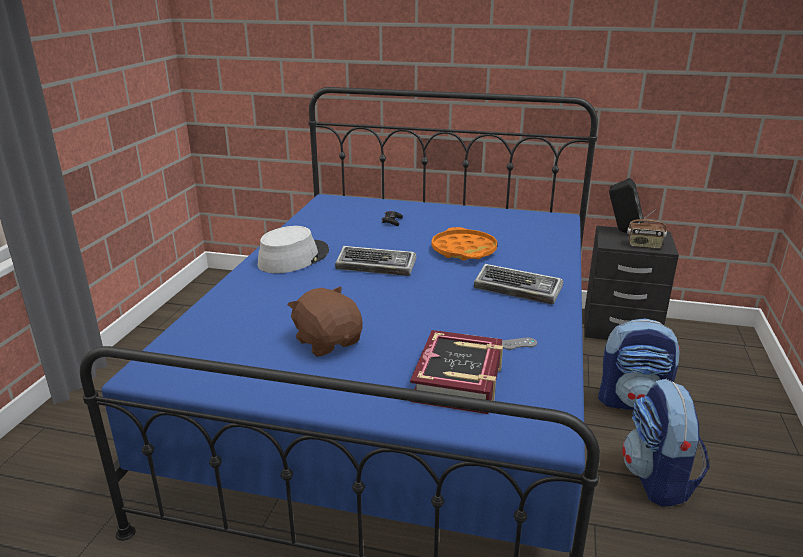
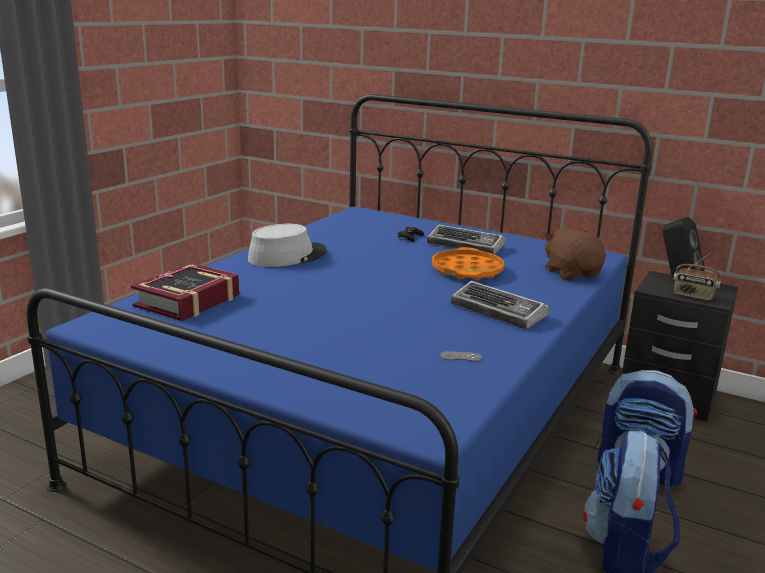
camera: 15 degrees right, 5 degrees down
(328, 342) = (269, 327): brown plush toy -> brown plush toy (572, 273)
(377, 266) = (365, 273): keyboard -> keyboard (466, 246)
(459, 380) = (373, 377): book -> book (188, 301)

